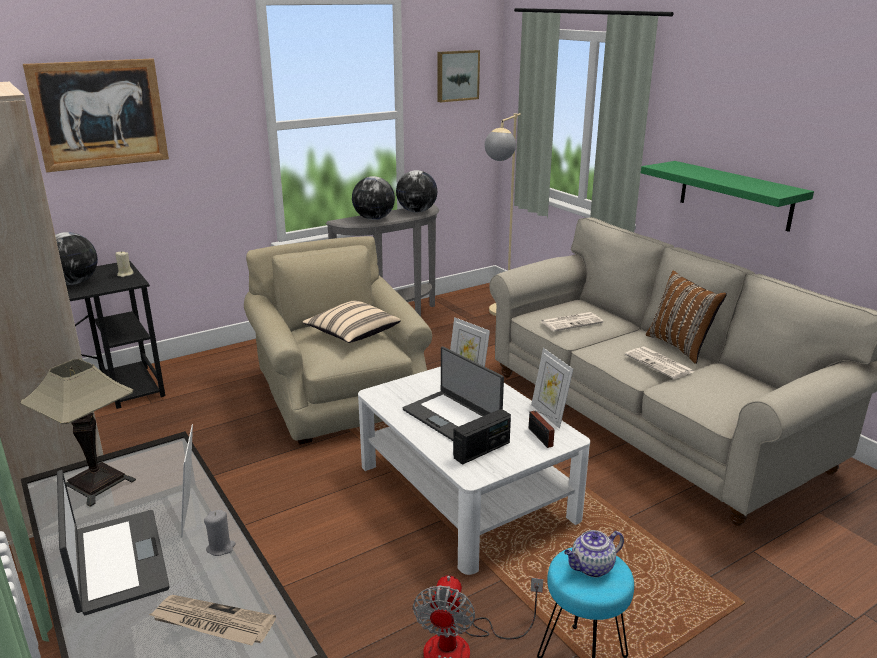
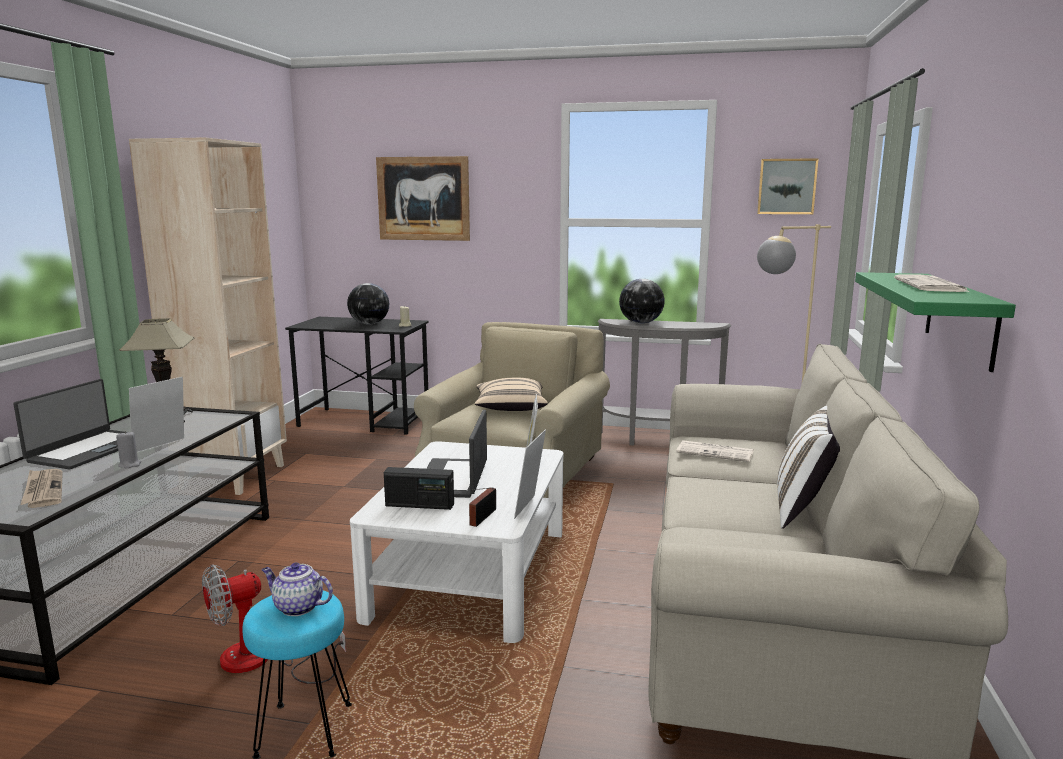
camera: 45 degrees right, 10 degrees down
(417, 211) = (694, 325): globe -> none
(660, 364) = (730, 511): newspaper -> newspaper (931, 286)
(680, 346) = (803, 510): brown pillow -> white pillow

